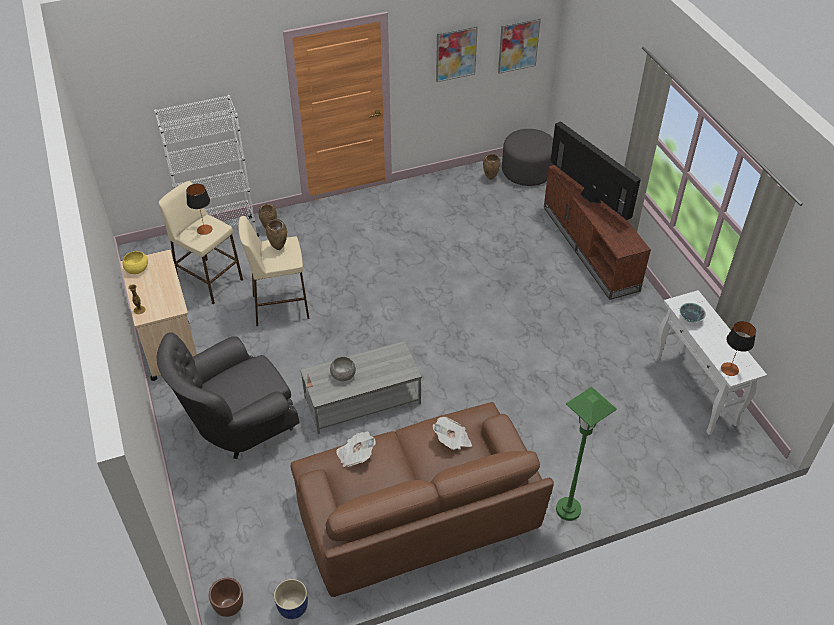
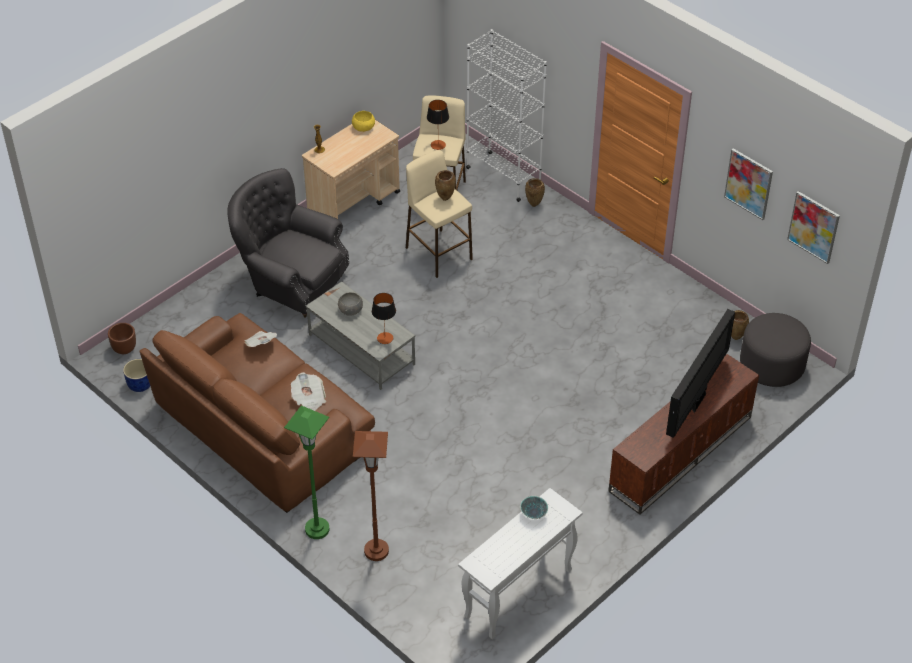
camera: 65 degrees right, 0 degrees up
(612, 472) = (376, 551): none -> brown floor lamp
(729, 369) = (480, 559): table lamp -> table lamp (385, 338)

